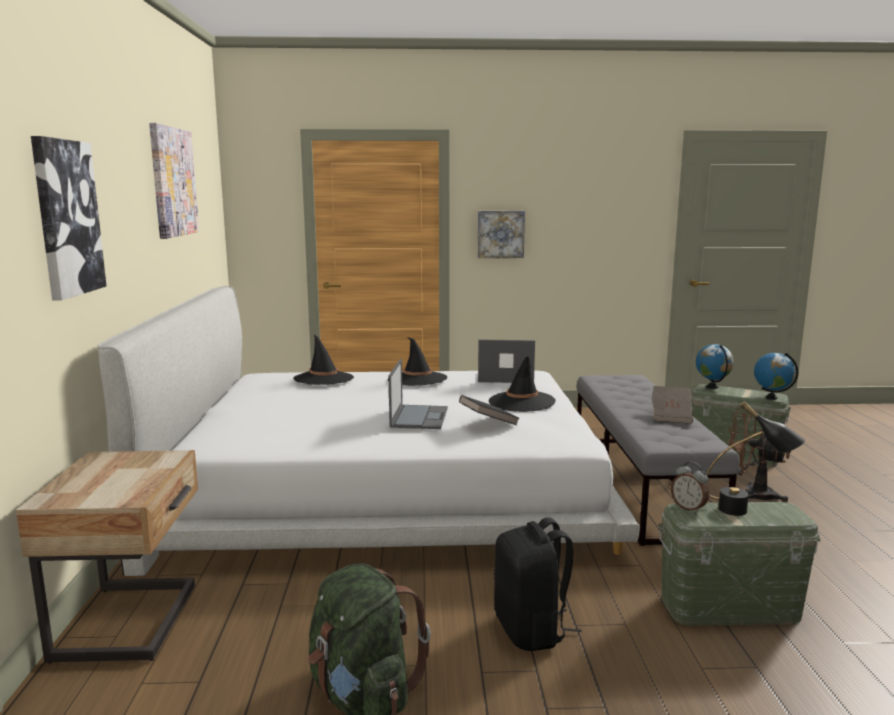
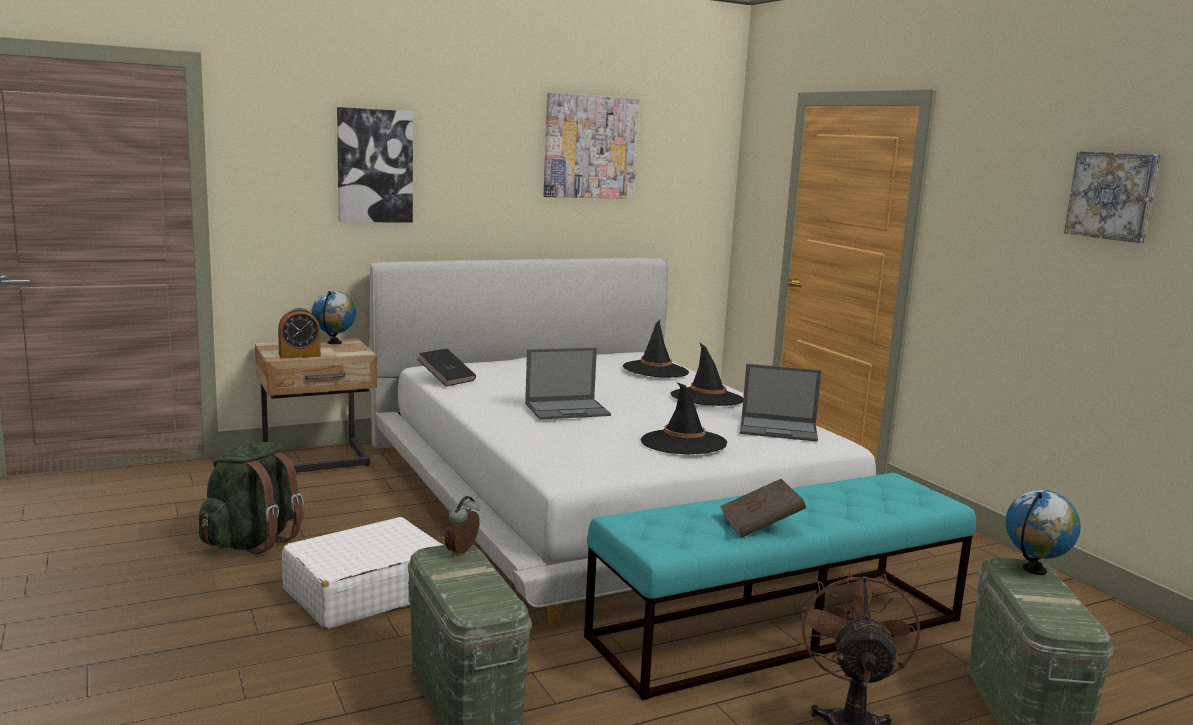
camera: 65 degrees right, 0 degrees up
(141, 486) = (299, 355): none -> alarm clock
(488, 423) = (574, 432): black book -> black book (446, 379)
(500, 234) = (973, 248): picture -> picture (1113, 195)
(505, 377) = (779, 429): laptop -> laptop turned 120 degrees clockwise
(531, 630) = (365, 591): black backpack -> white suitcase
(639, 484) = (779, 628): grey bench -> turquoise bench
(747, 512) = (472, 582): black table lamp -> none
(771, 398) = (1052, 620): globe -> globe (334, 343)

